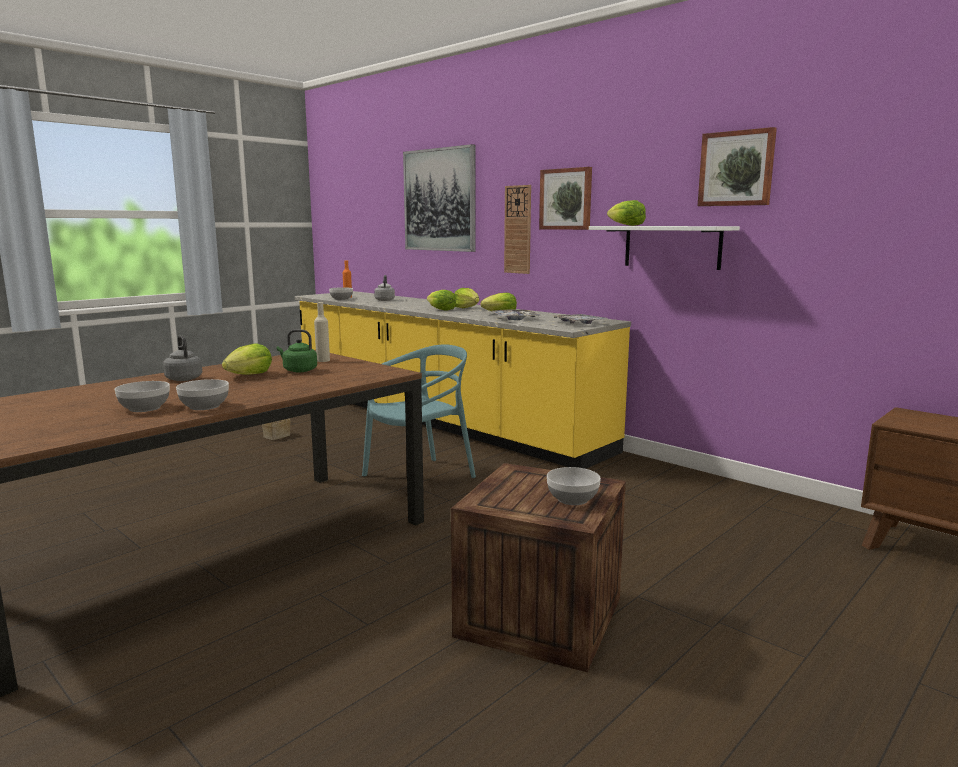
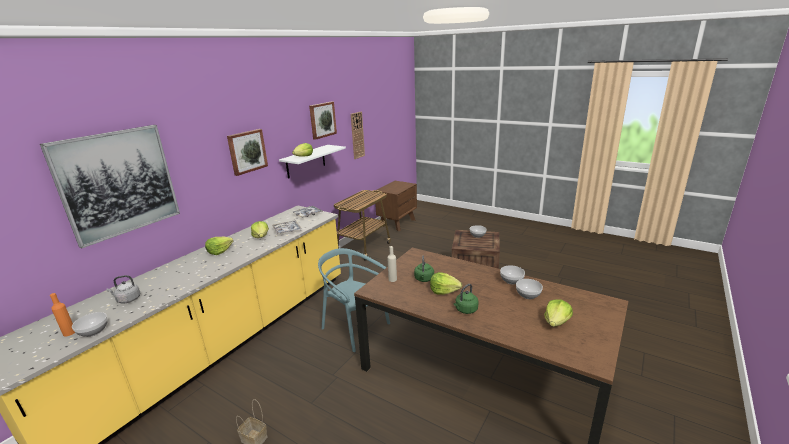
camera: 100 degrees left, 10 degrees up
(183, 378) = (465, 310): grey kettle -> green kettle
(441, 310) = (228, 259): lettuce -> lettuce (556, 322)
(518, 229) = (215, 182): wall clock -> wall clock (357, 135)
(734, 499) = (364, 247): none -> cart

